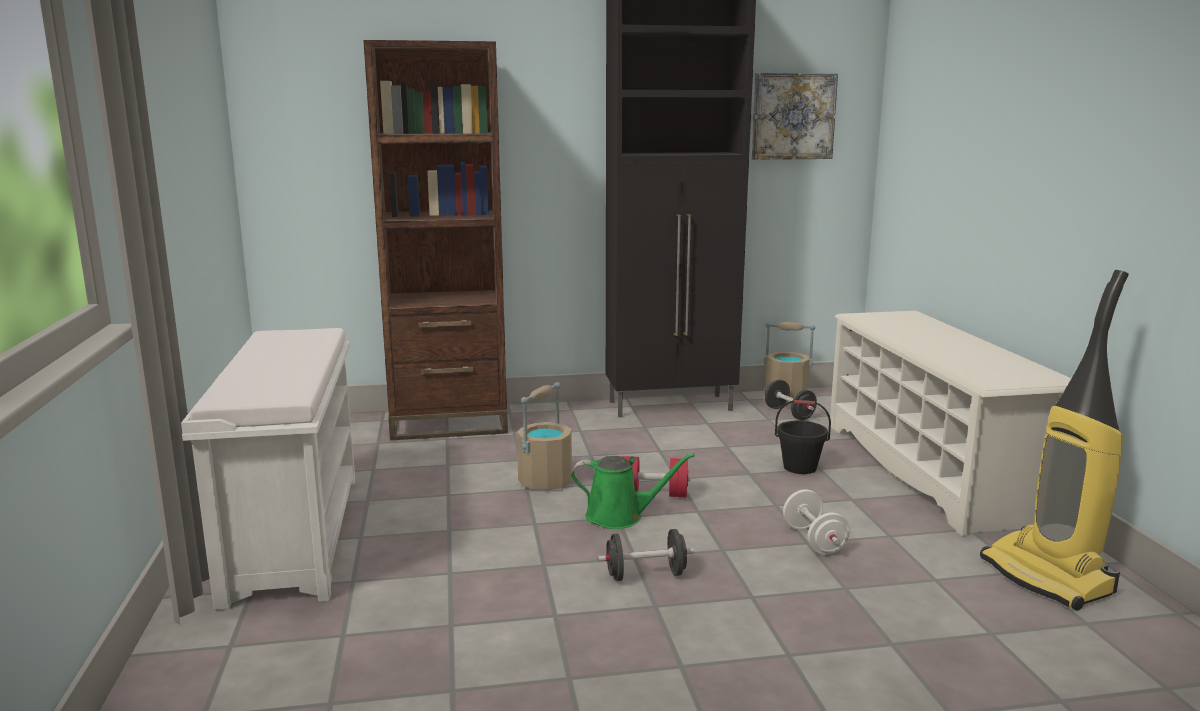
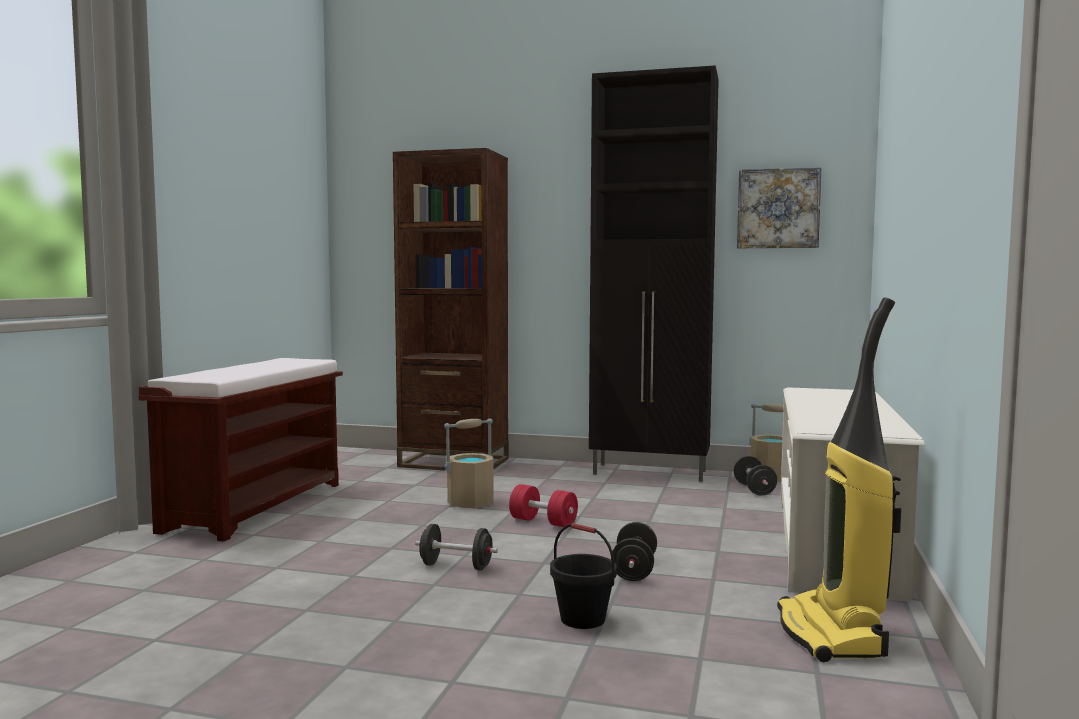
camera: 25 degrees right, 10 degrees down
(294, 535) = (256, 506): white bench -> brown bench
(620, 516) = (493, 531): green watering can -> none
(800, 467) = (703, 524): black bucket -> black bucket (583, 619)
(814, 540) = (634, 570): white dumbbell -> black dumbbell

